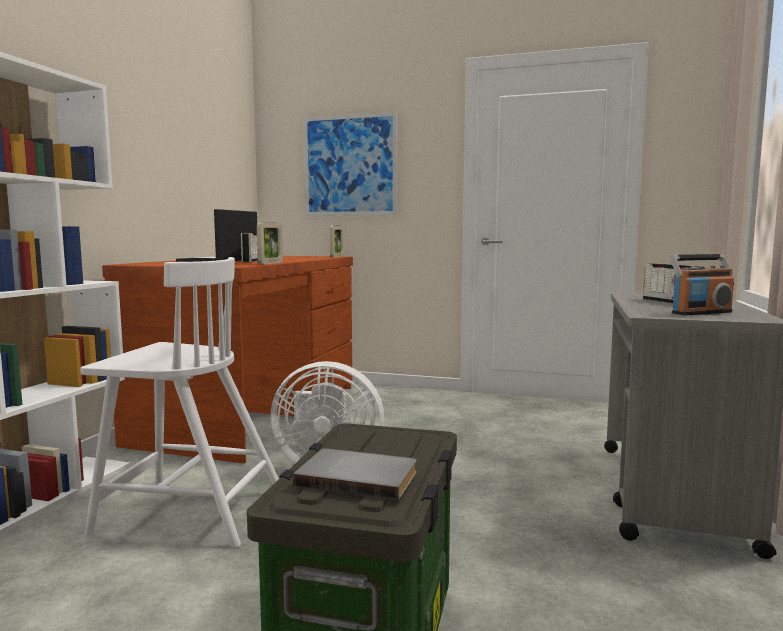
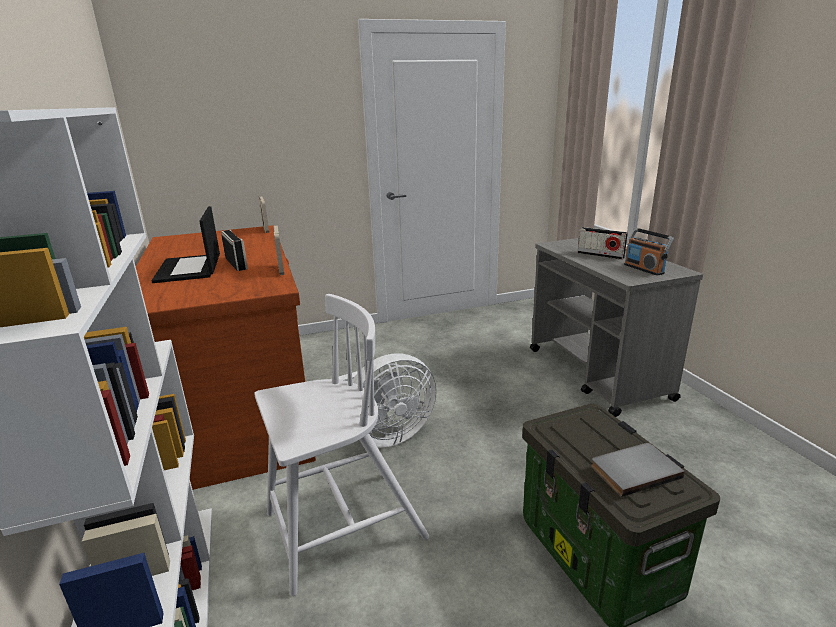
camera: 35 degrees left, 15 degrees up
(350, 165) = (247, 128): picture -> none
(701, 313) = (644, 269): radio -> radio turned 120 degrees clockwise

